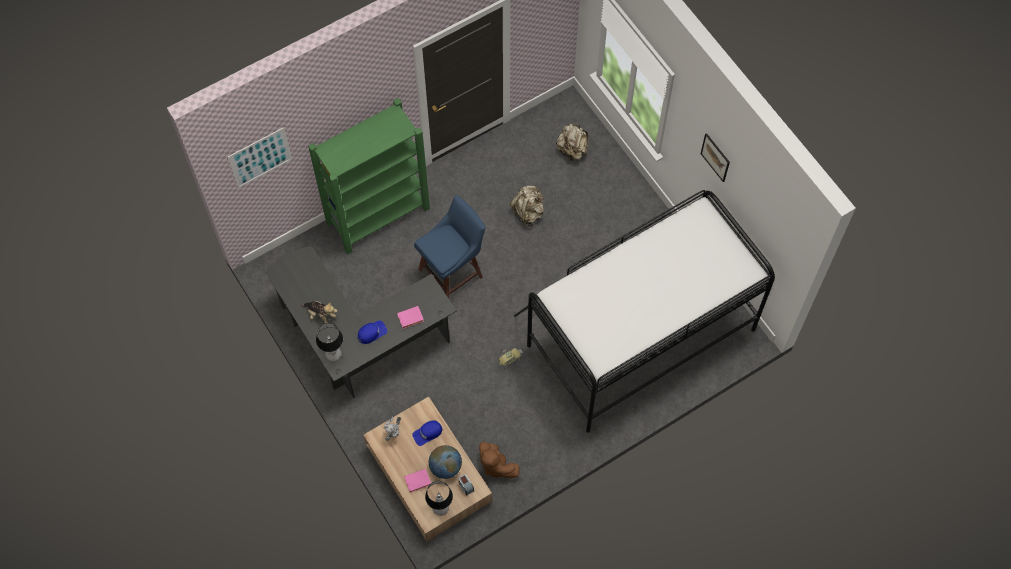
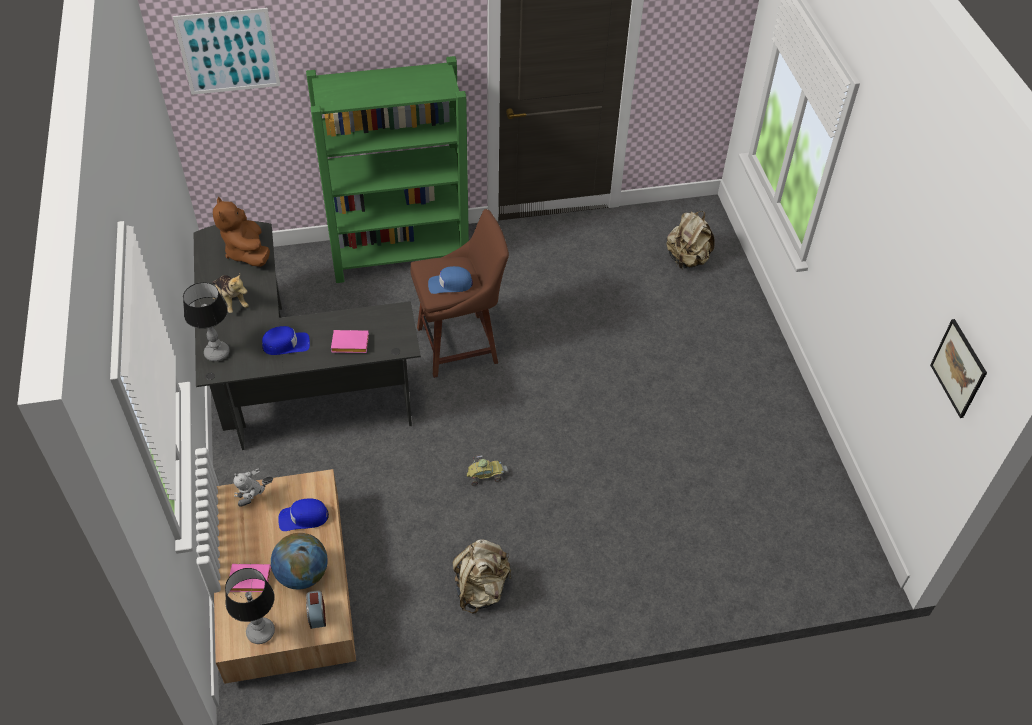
camera: 20 degrees right, 15 degrees down
(448, 250) = (450, 284): none -> blue cap
(453, 272) = (461, 344): blue stool -> brown stool
(496, 465) = (392, 613): brown plush toy -> brown plush toy (247, 252)
(528, 212) = (596, 309): beige backpack -> beige backpack (481, 589)
(637, 337) = (687, 509): black bed -> none
(715, 157) = (890, 224): picture -> picture (959, 368)

